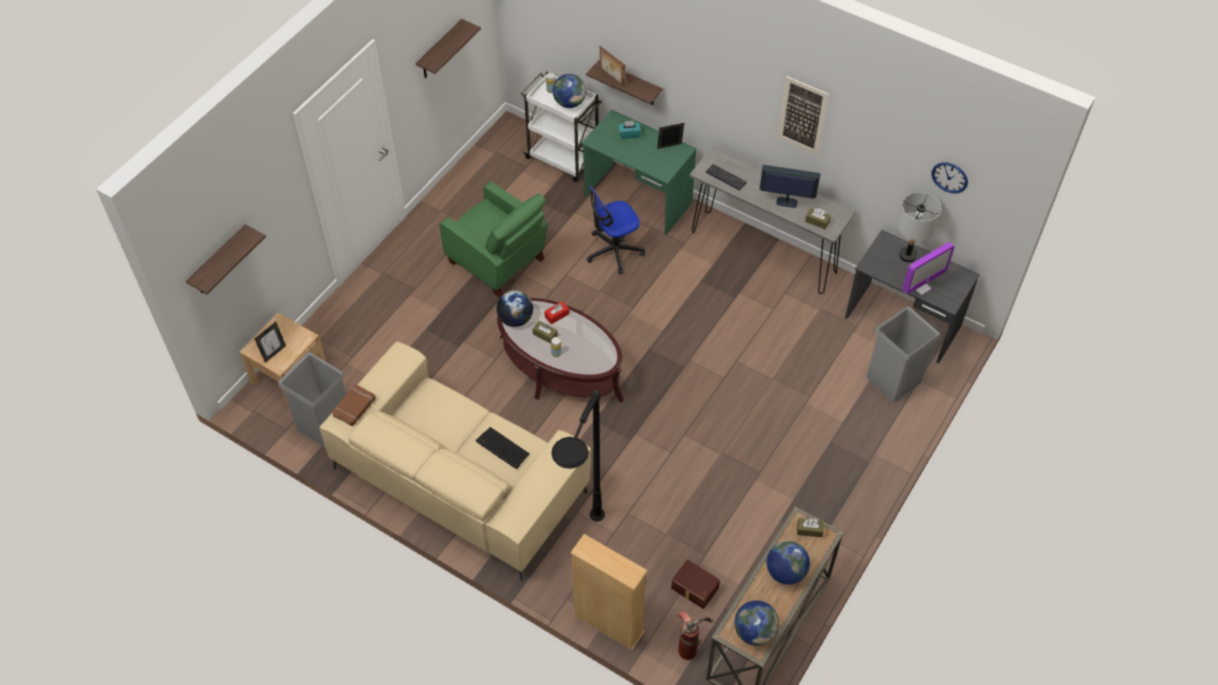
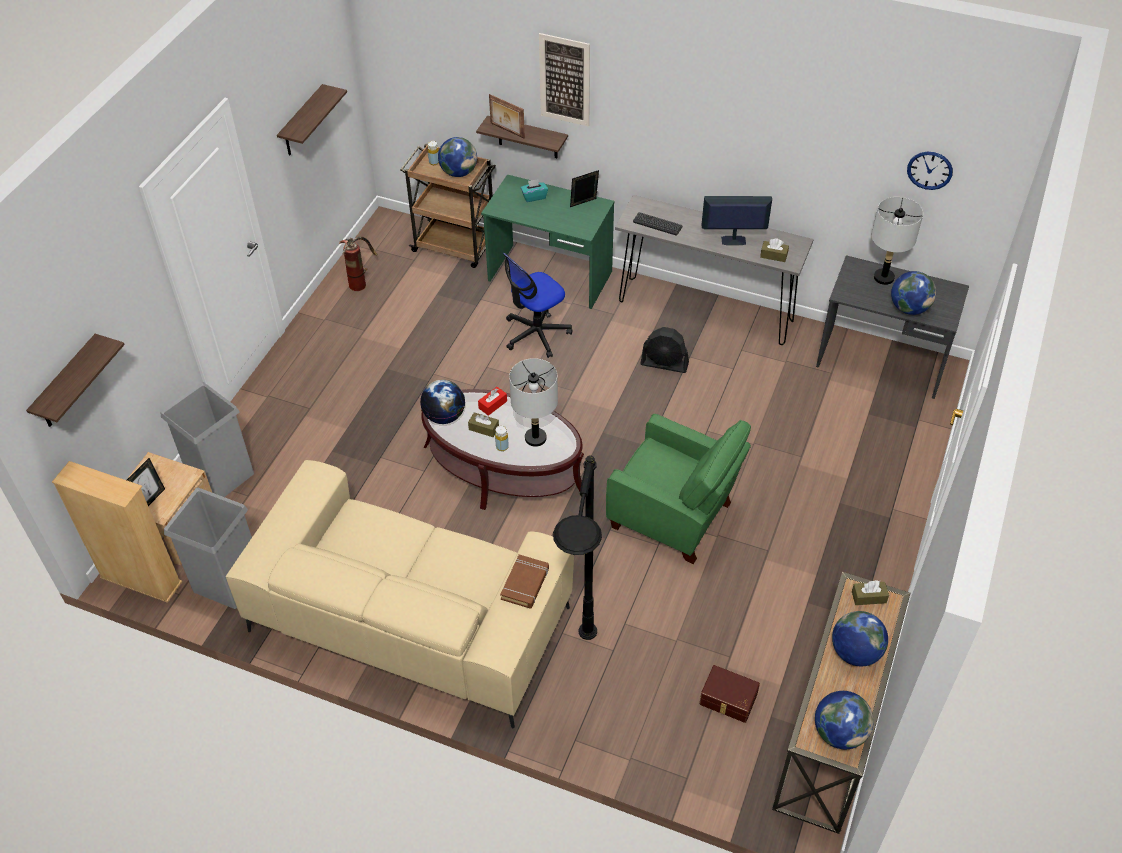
camera: 10 degrees left, 5 degrees down
(354, 407) = (267, 544): brown book -> brown book (525, 584)
(499, 262) = (404, 365): green armchair -> green armchair (675, 517)
(502, 448) = (461, 566): keyboard -> none
(563, 159) = (455, 246): white cart -> brown cart
(585, 350) = (535, 438): none -> grey table lamp
(608, 624) = (633, 762): beige bookcase -> beige bookcase (141, 580)
(691, 644) = (742, 769): fire extinguisher -> fire extinguisher (360, 280)
(716, 295) = (664, 364): none -> black fan
(802, 115) = (743, 131): picture -> picture (564, 80)
(893, 380) = (890, 424): grey trash can -> grey trash can (221, 475)
(921, 287) = (909, 308): monitor -> globe

